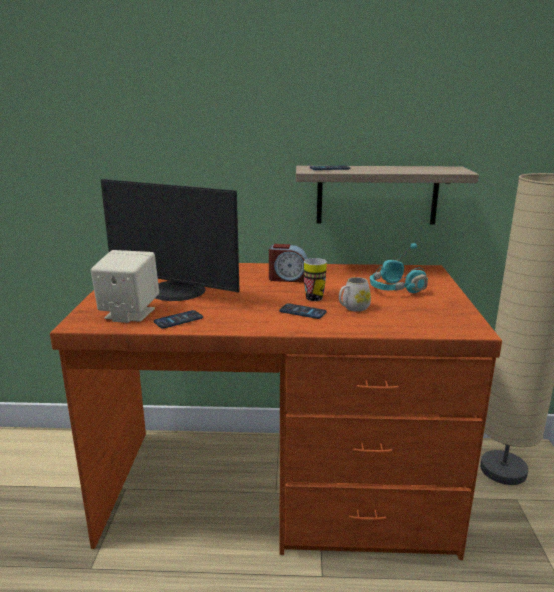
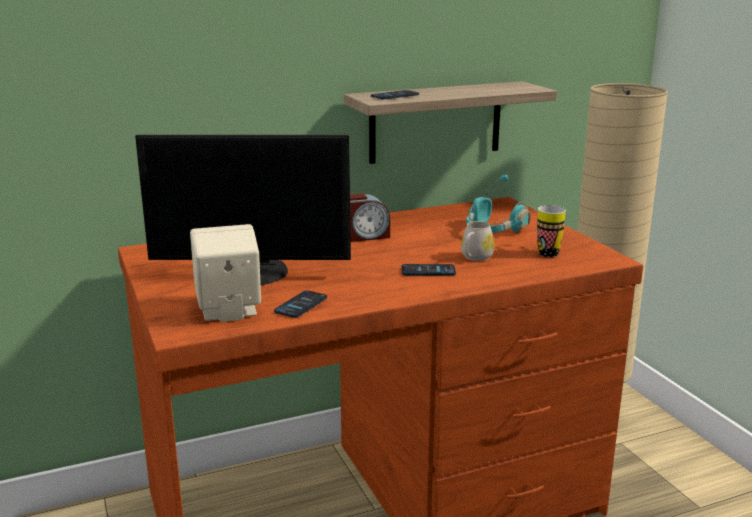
camera: 25 degrees left, 0 degrees up
(315, 296) = (420, 251): mug -> mug (546, 251)

